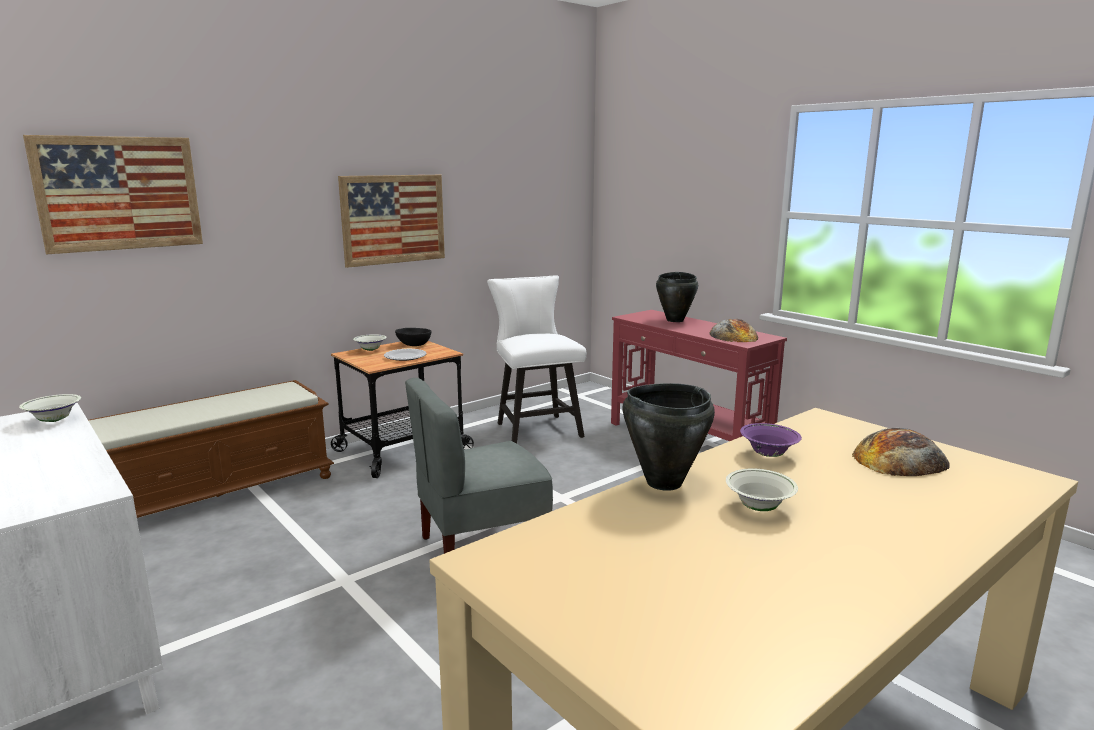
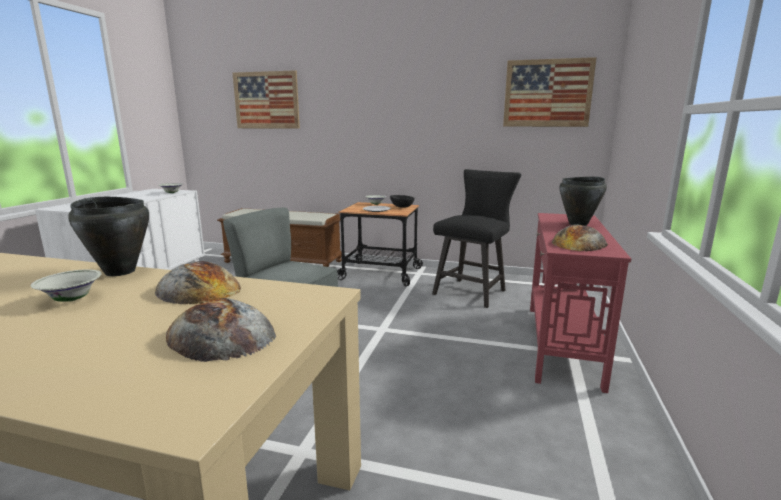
camera: 55 degrees right, 0 degrees up
(393, 219) = (411, 121): picture -> picture (547, 93)
(535, 428) = (473, 291): white chair -> black chair
(768, 455) = (198, 289): purple bowl -> bread

